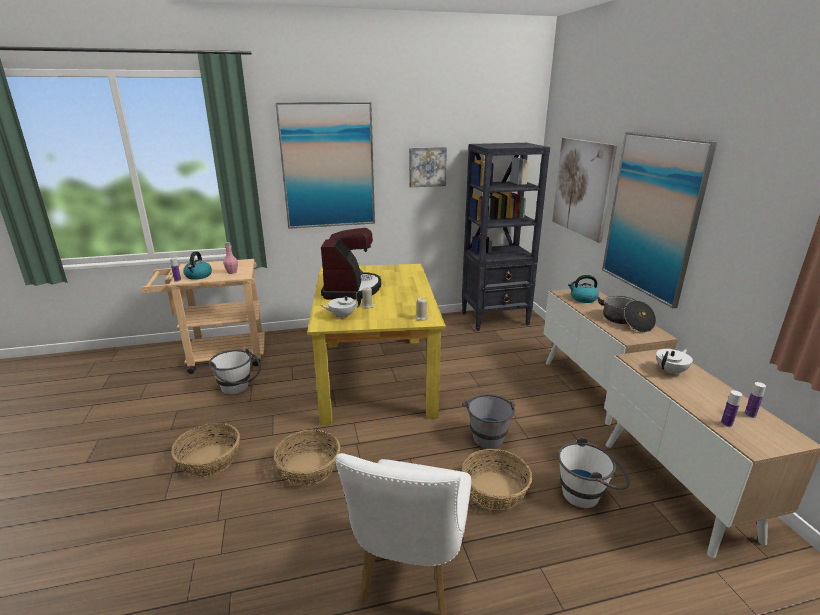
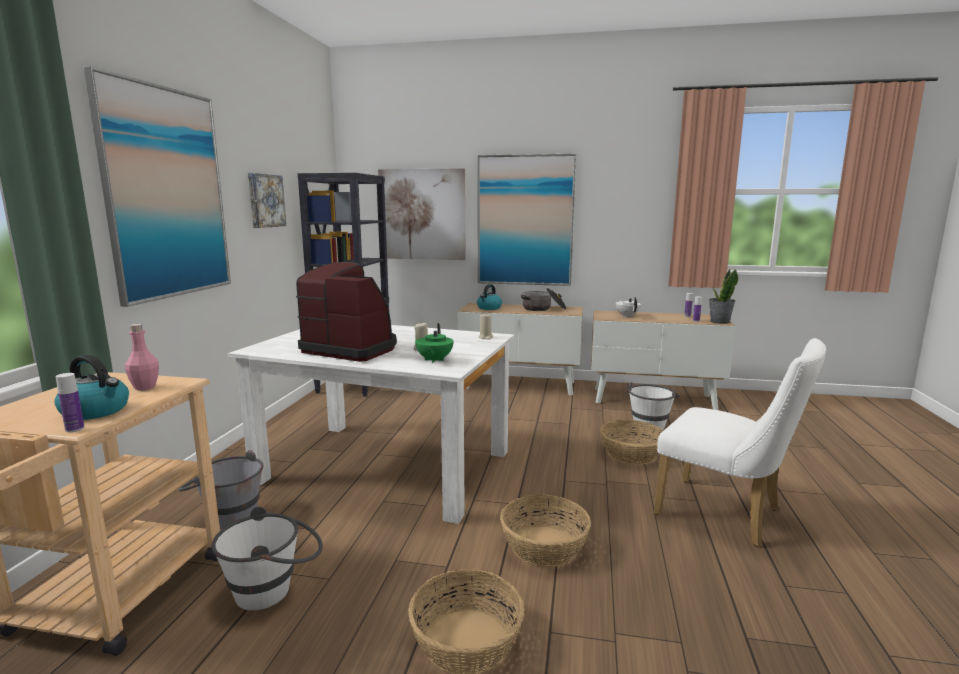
camera: 65 degrees left, 10 degrees down
(342, 316) = (434, 360): white teapot -> green teapot
(375, 375) = (384, 466): yellow dining table -> white dining table
(486, 434) = (552, 437): grey bucket -> grey bucket (227, 516)
(755, 445) = (719, 322): none -> potted plant

